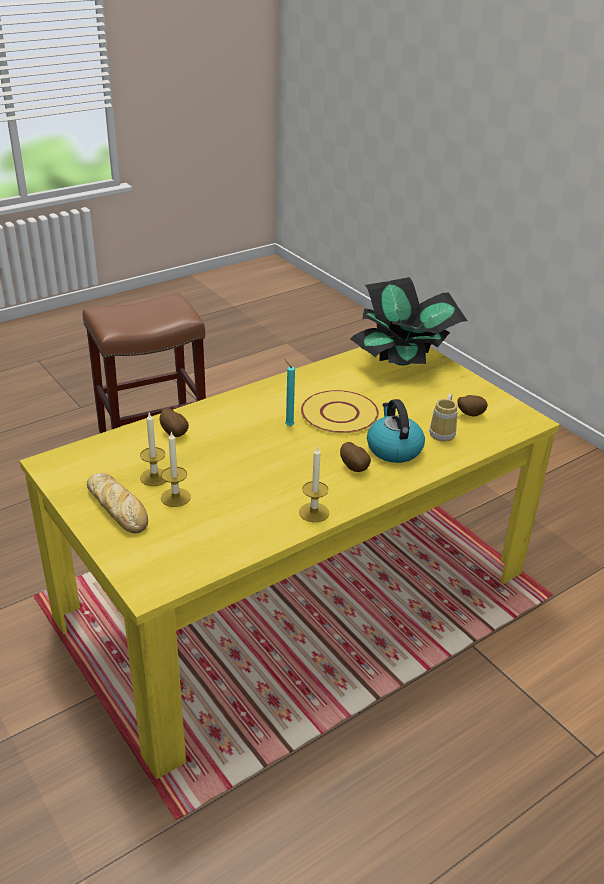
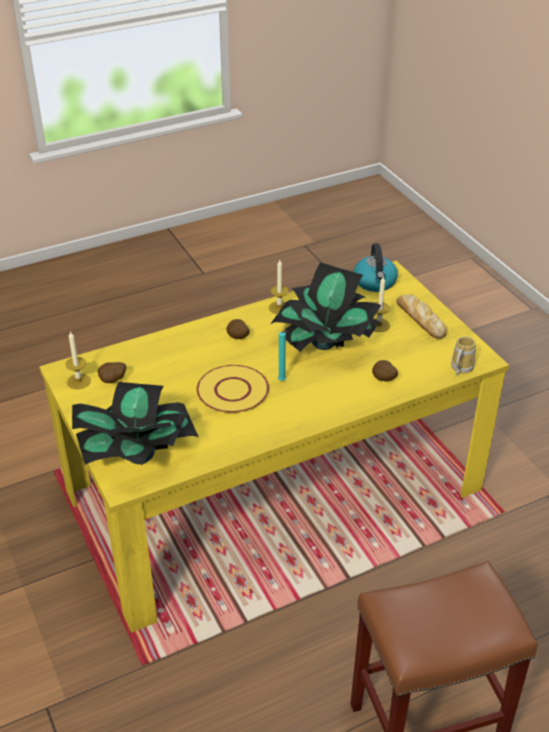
camera: 170 degrees left, 5 degrees up
(154, 477) = (396, 341): candle -> candle (78, 381)
(245, 467) = (324, 344): none -> potted plant
(393, 449) = (199, 352): kettle -> kettle (375, 282)
(444, 433) = (148, 364): mug -> mug (459, 368)

